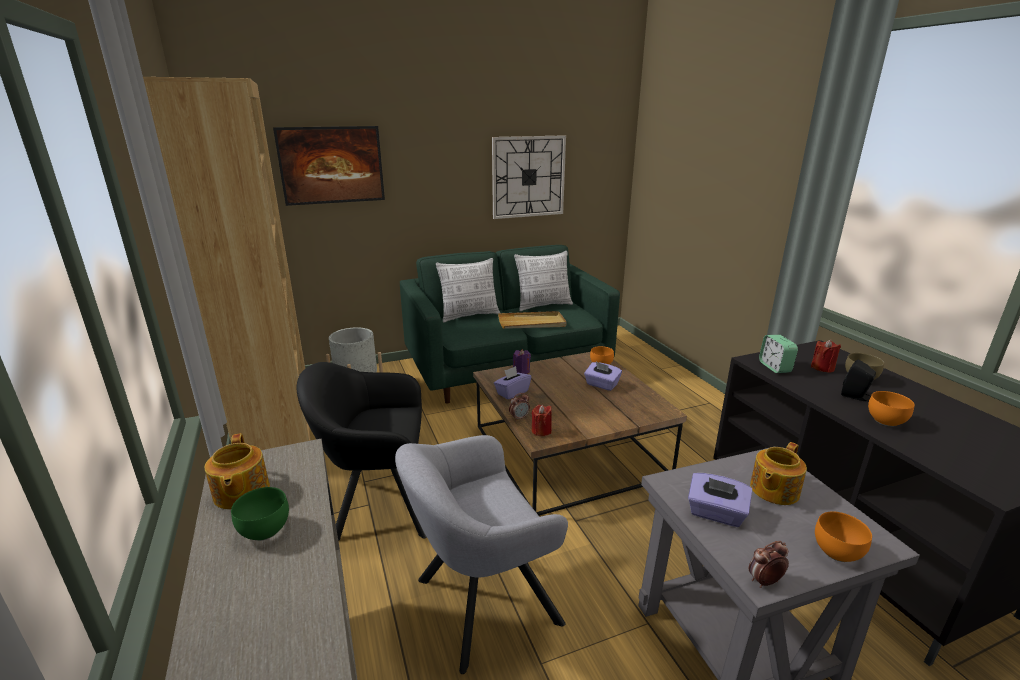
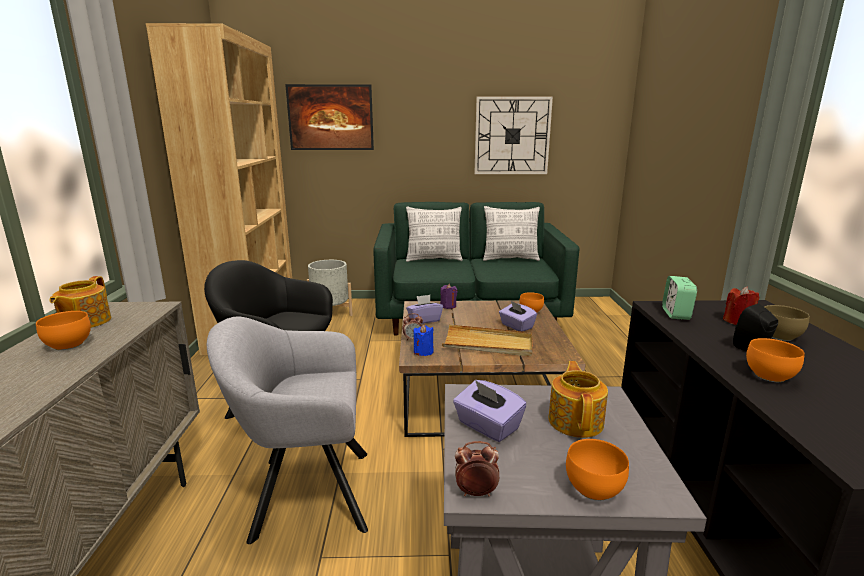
camera: 20 degrees right, 5 degrees down
(263, 530) = (67, 345): green bowl -> orange bowl
(532, 323) = (486, 270): beige tray -> beige tray (488, 344)
(541, 431) = (423, 352): red candle -> blue candle
(773, 490) = (576, 421): teapot -> teapot turned 120 degrees clockwise

